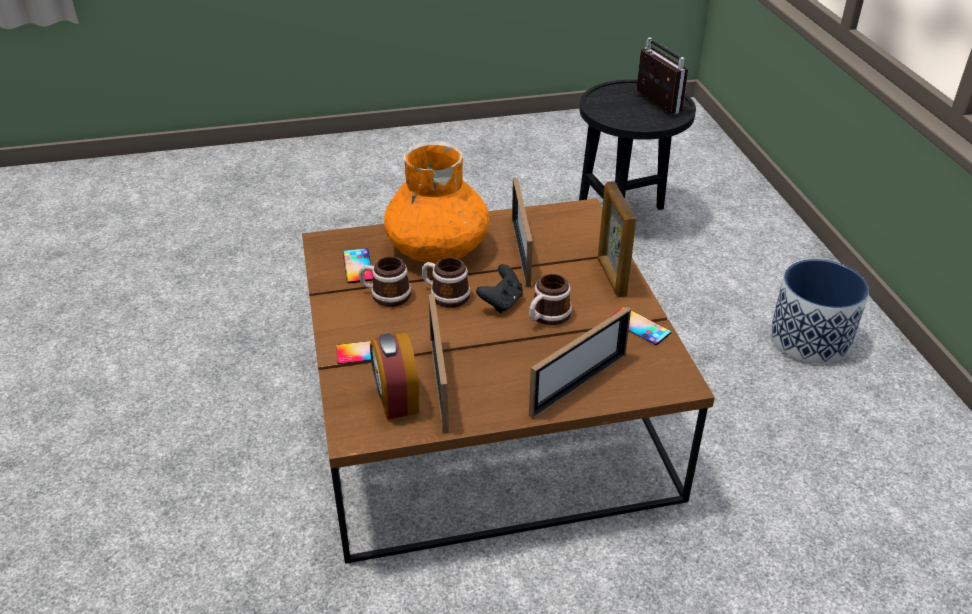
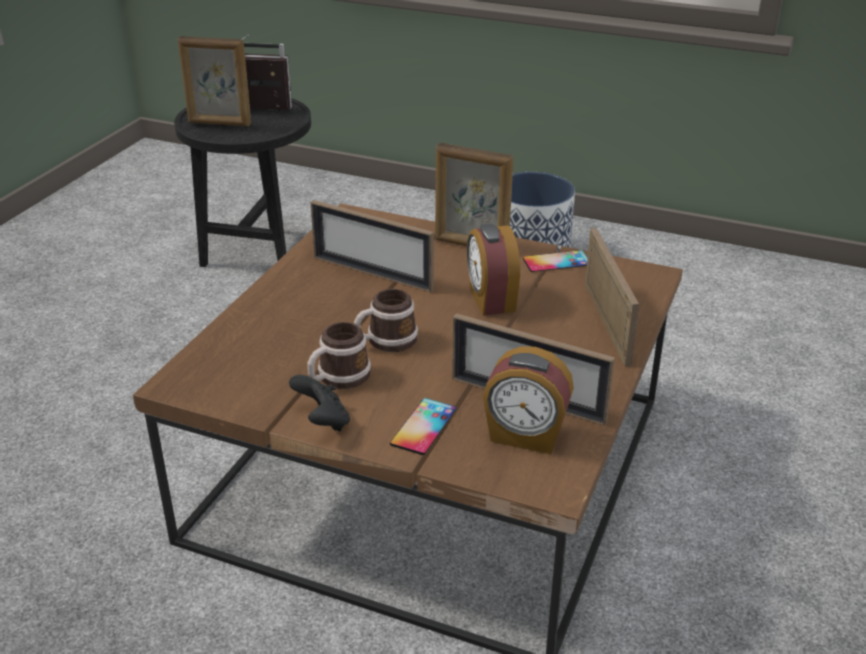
camera: 55 degrees left, 5 degrees down
(357, 266) = (258, 377): phone -> none
(438, 247) = (297, 315): orange vase -> none
(501, 302) = (439, 314): black game controller -> black game controller (322, 421)
(546, 317) = (490, 300): mug -> alarm clock
(614, 101) = (219, 123): none -> picture frame

